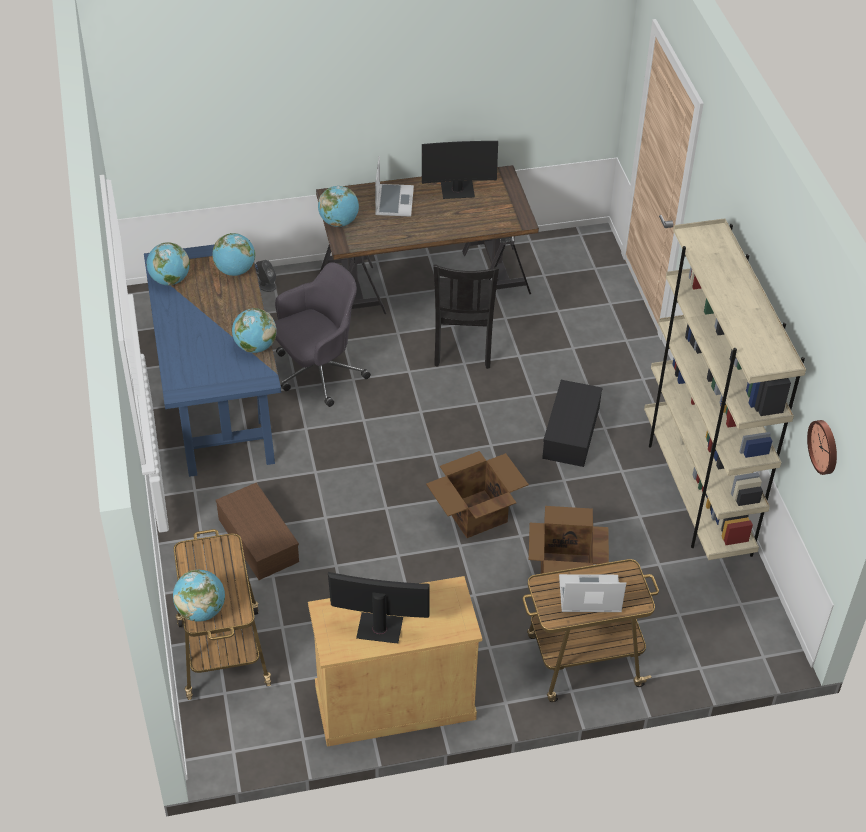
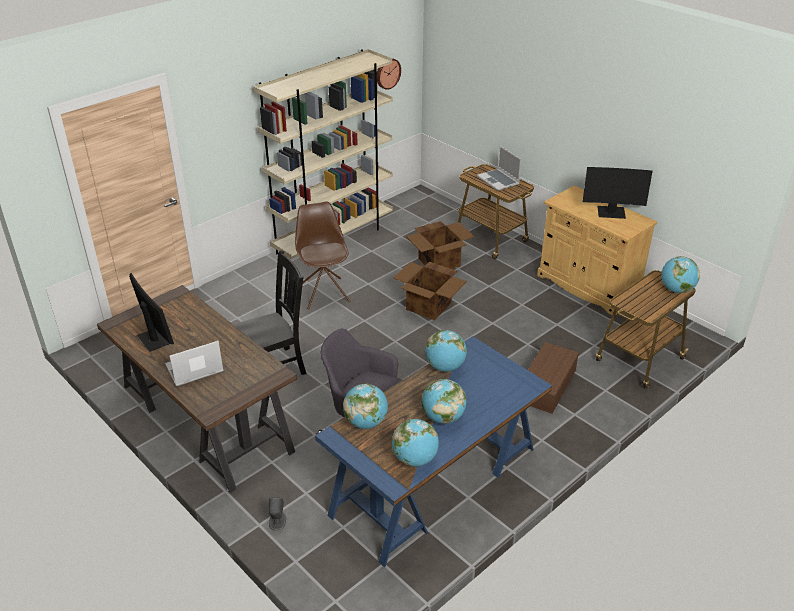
camera: 120 degrees left, 10 degrees down
(339, 222) = (248, 389): globe -> globe (443, 417)
(379, 628) = (611, 213): monitor -> monitor turned 60 degrees counterclockwise
(572, 433) = (324, 293): black storage box -> brown chair

